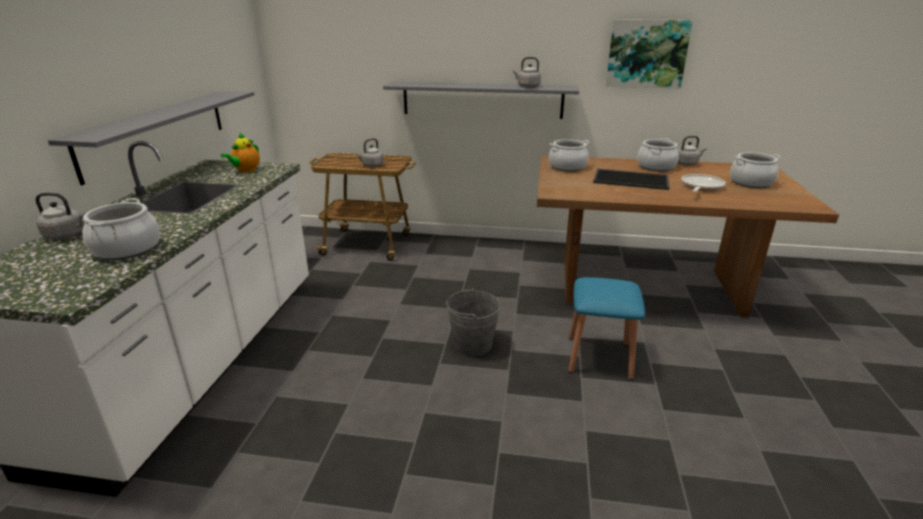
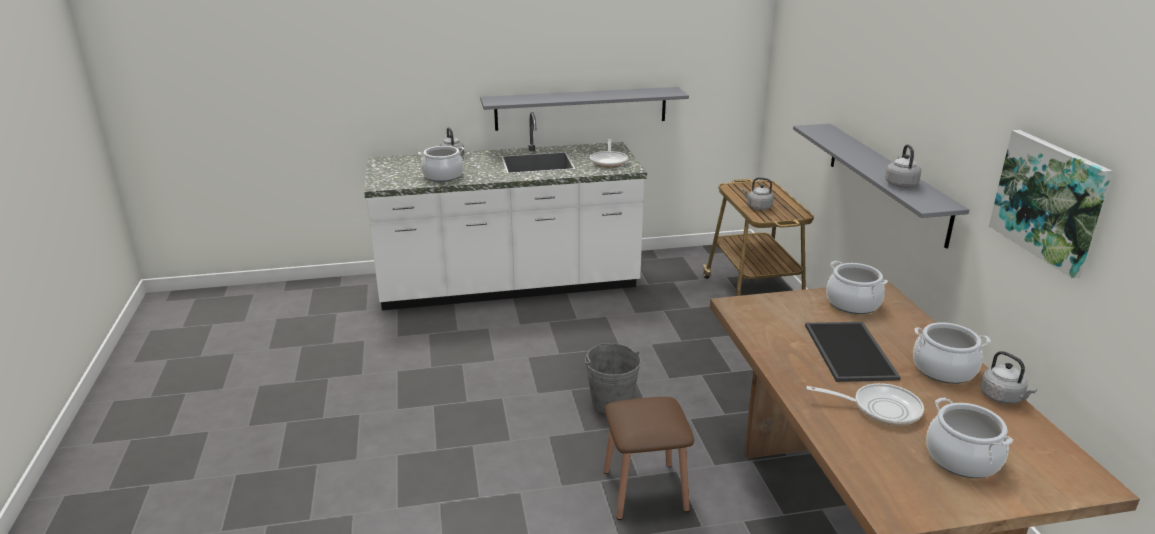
camera: 70 degrees right, 0 degrees up
(245, 170) = (609, 161): teapot -> frying pan
(599, 357) = (645, 490): blue stool -> brown stool

